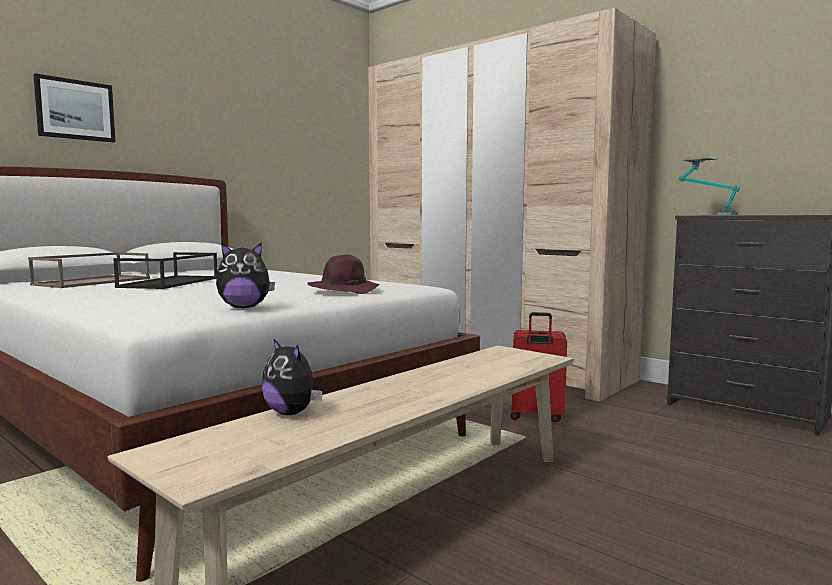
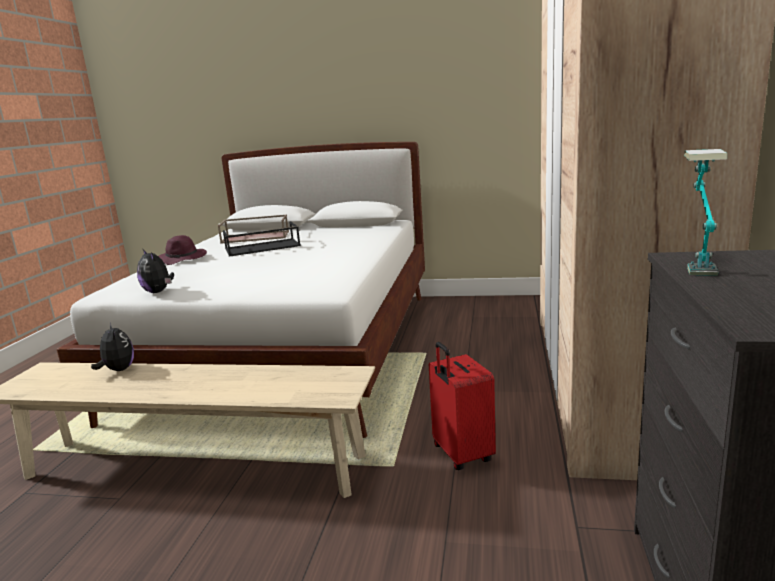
camera: 60 degrees right, 10 degrees up
(75, 110) = (306, 100): picture -> none
(292, 413) = (118, 370): plush toy -> plush toy turned 135 degrees clockwise
(345, 290) = (266, 284): purple hat -> purple hat (183, 259)

